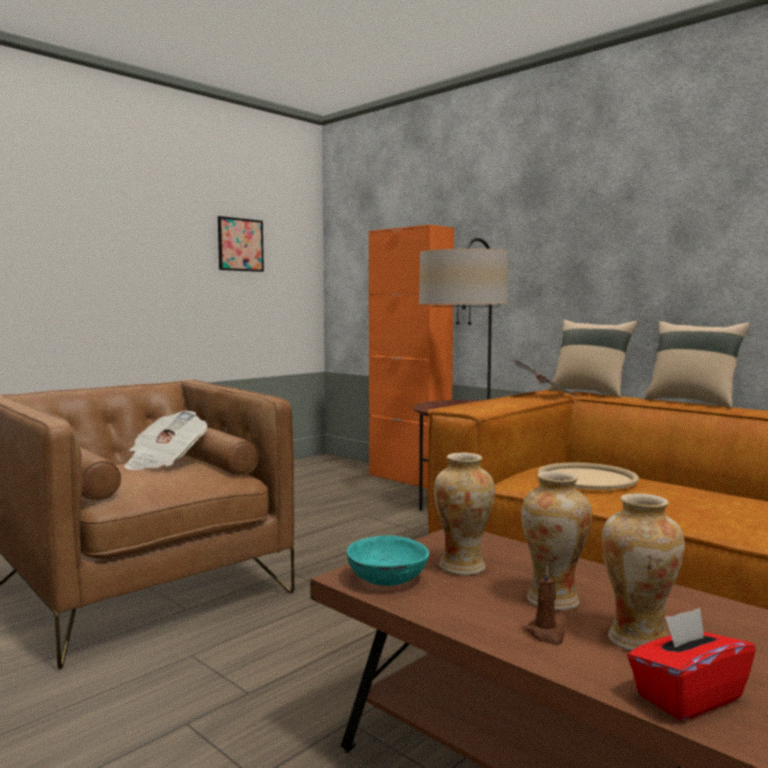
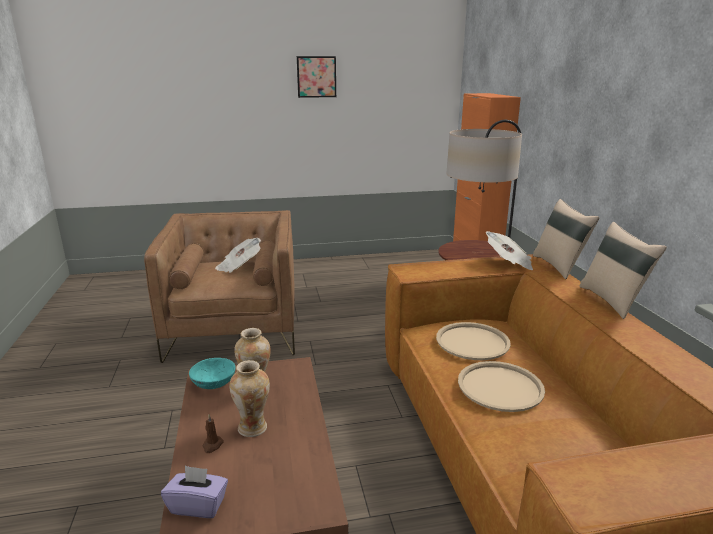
camera: 35 degrees right, 15 degrees up
(240, 244) = (384, 97): picture -> picture (316, 77)
(638, 640) = (240, 468): vase -> none
(687, 697) = (198, 505): red tissue box -> purple tissue box
(688, 500) = (500, 387): none -> beige tray

